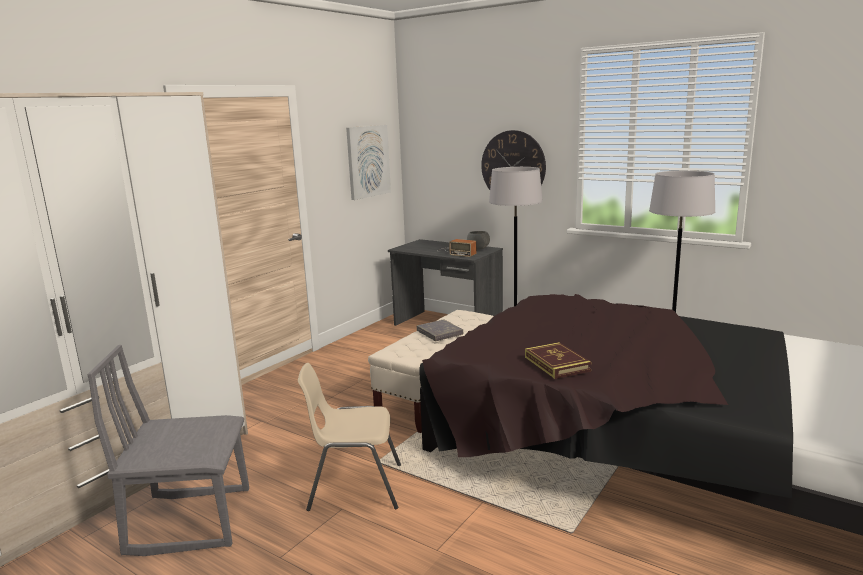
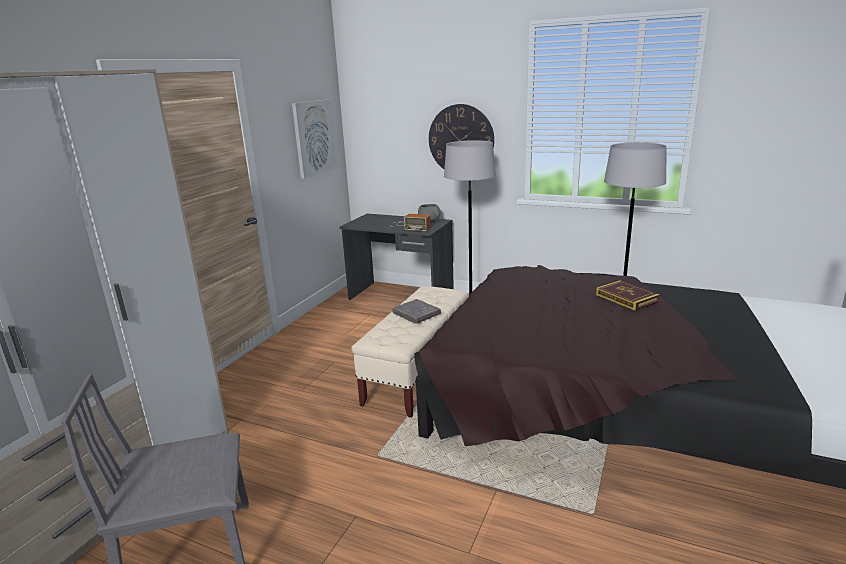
camera: 10 degrees left, 5 degrees up
(354, 487) = (361, 488): beige chair -> none
(557, 364) = (559, 346): book -> book (626, 298)

